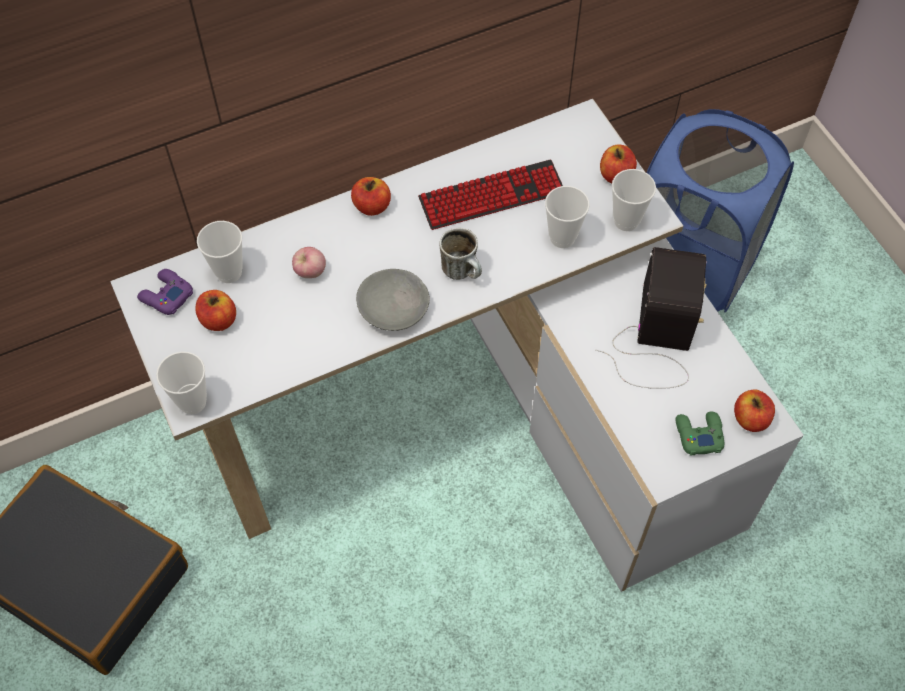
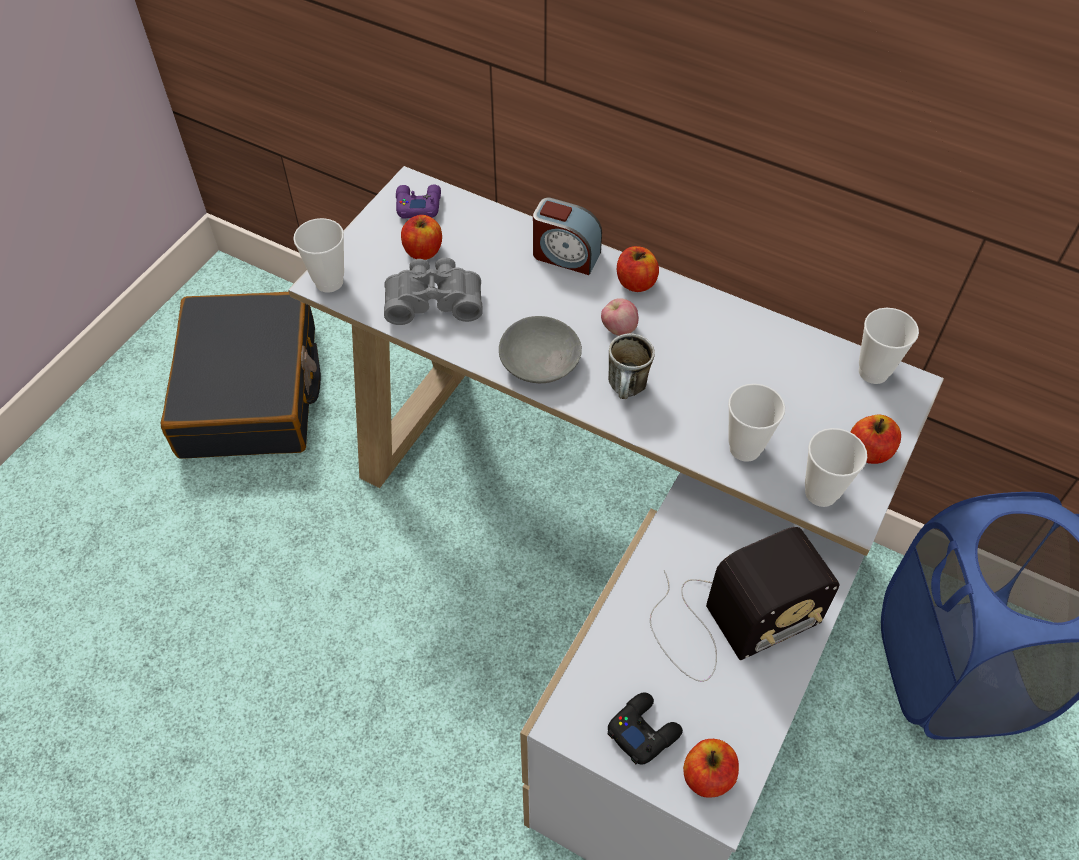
camera: 55 degrees right, 5 degrees down
(229, 272) = (476, 230): cup -> cup (873, 372)
(276, 341) = (434, 300): none -> grey binoculars
(307, 232) = (565, 255): none -> alarm clock
(310, 272) = (525, 281): apple -> apple (618, 329)
(491, 196) = (736, 363): keyboard -> none
(698, 434) = (643, 730): green game controller -> black game controller

